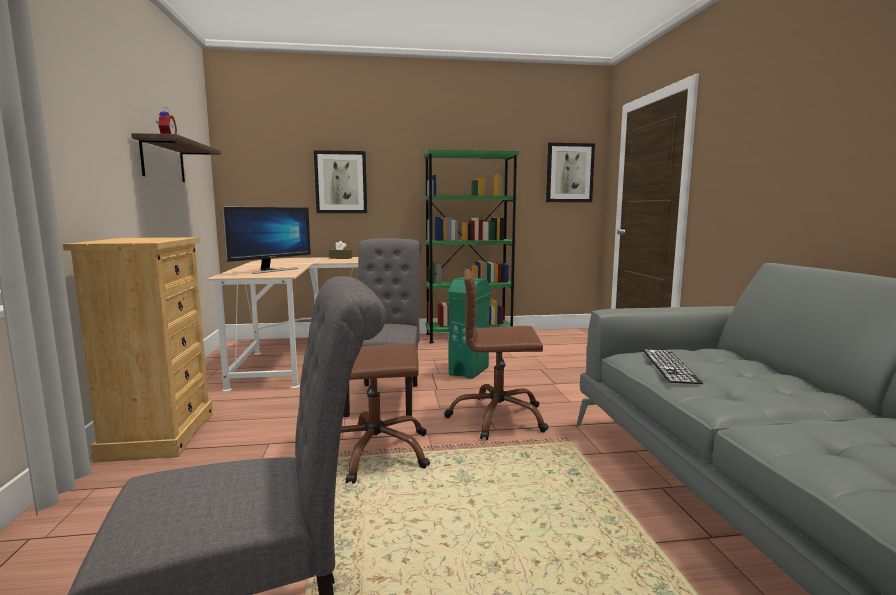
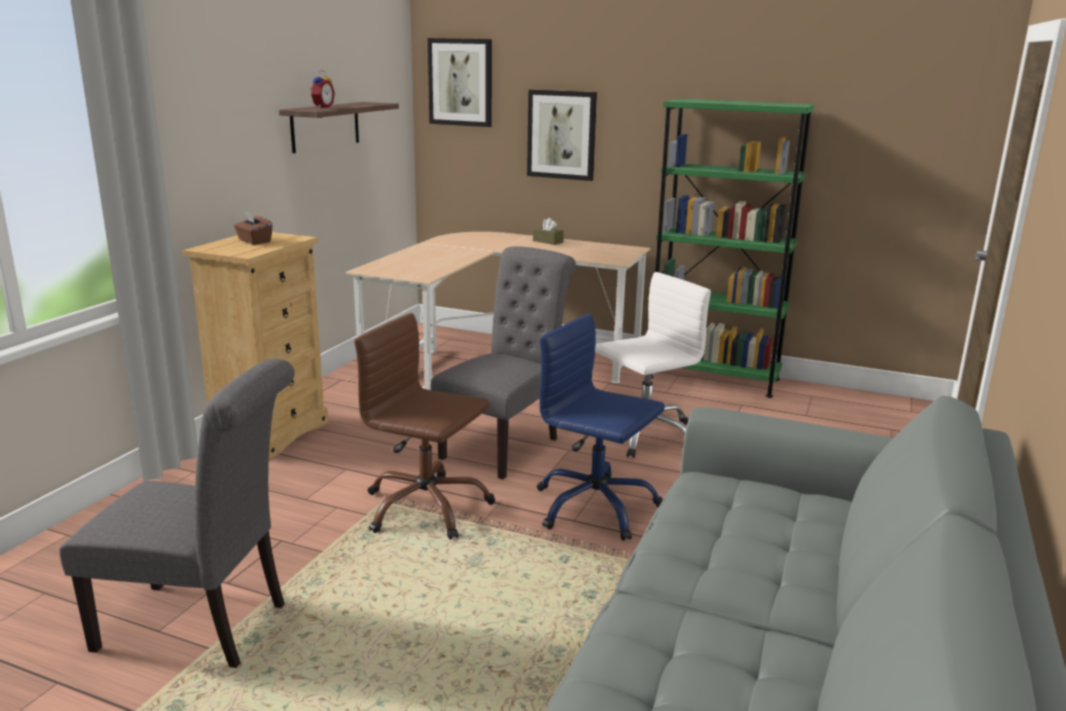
camera: 30 degrees right, 10 degrees up
(138, 239) = (254, 241): none -> brown tissue box
(271, 270) = (426, 263): monitor -> none
(469, 371) = (644, 434): green trash can -> white office chair
(497, 417) = (595, 507): brown office chair -> blue office chair
(569, 173) = (926, 137): picture -> picture (460, 82)
(669, 365) = (705, 506): keyboard -> none

